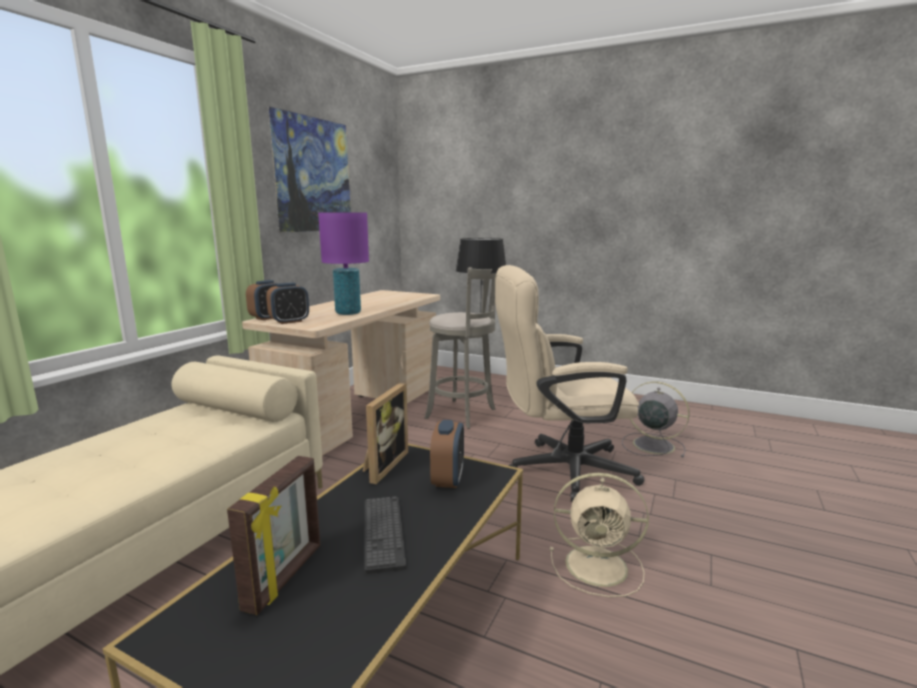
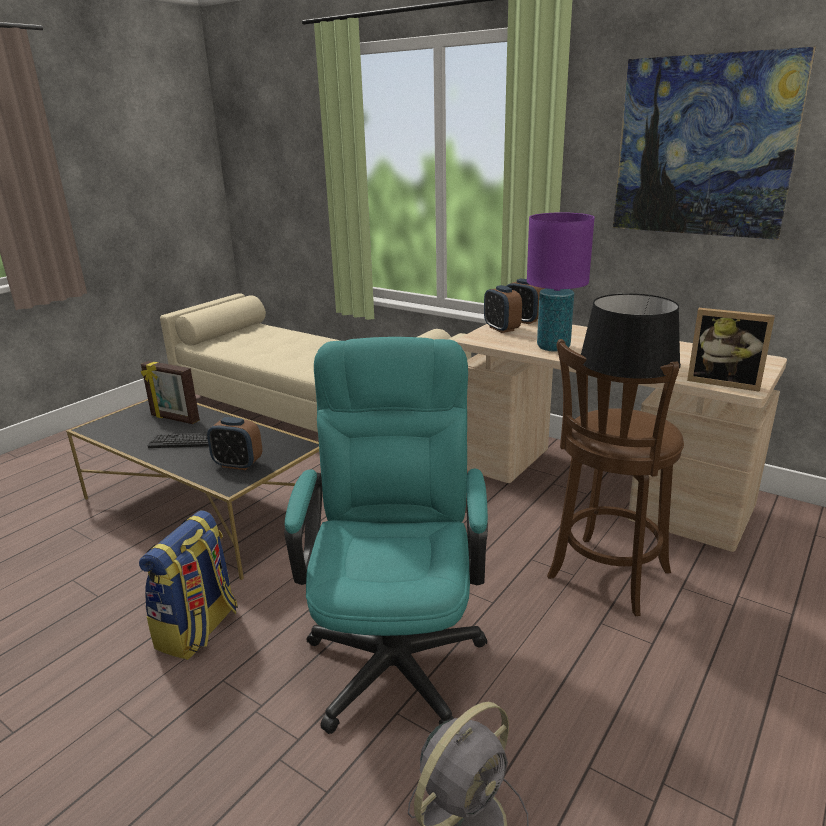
camera: 100 degrees right, 10 degrees up
(382, 465) = (280, 439): picture frame -> picture frame (724, 382)
(464, 414) = (605, 578): grey stool -> brown stool
(559, 470) = (397, 648): beige office chair -> turquoise office chair
(599, 566) = (198, 630): beige fan -> backpack

